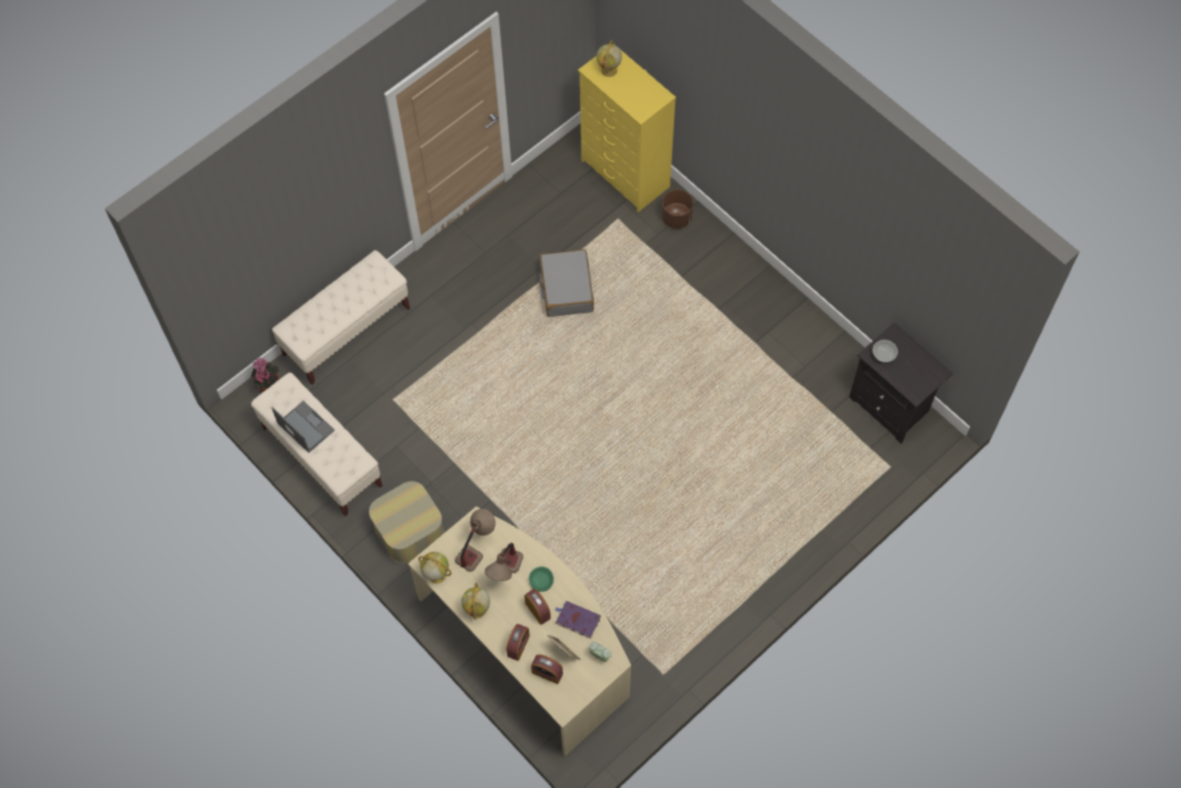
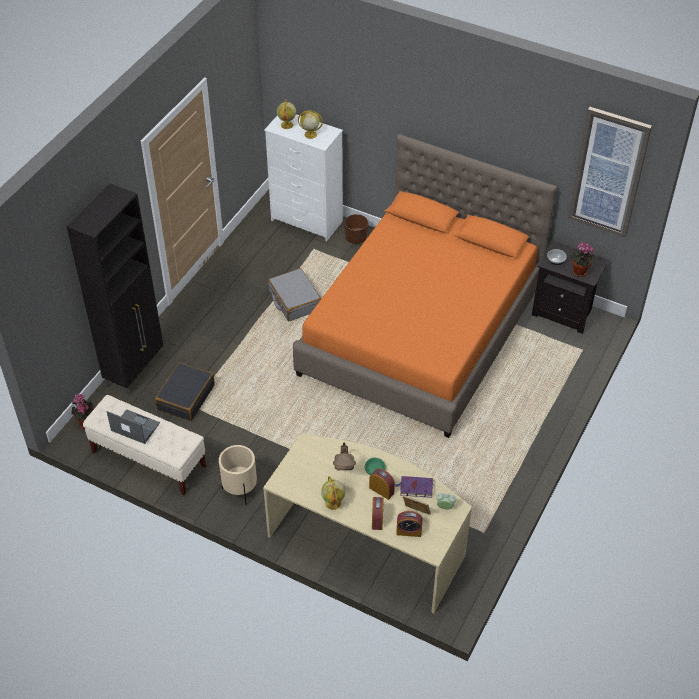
camera: 20 degrees left, 15 degrees down
(347, 331) = (135, 370): beige bench -> black cabinet
(391, 386) = (185, 397): none -> black suitcase
(409, 530) = (240, 490): ottoman -> beige planter
(436, 574) = (289, 488): globe -> globe (310, 134)
(476, 547) = (313, 461): table lamp -> none
(625, 175) = (307, 221): yellow dresser -> white dresser
(702, 379) = (421, 331): none -> orange bed
(905, 381) = (578, 272): none -> potted plant
(962, 287) = (608, 172): none -> picture

